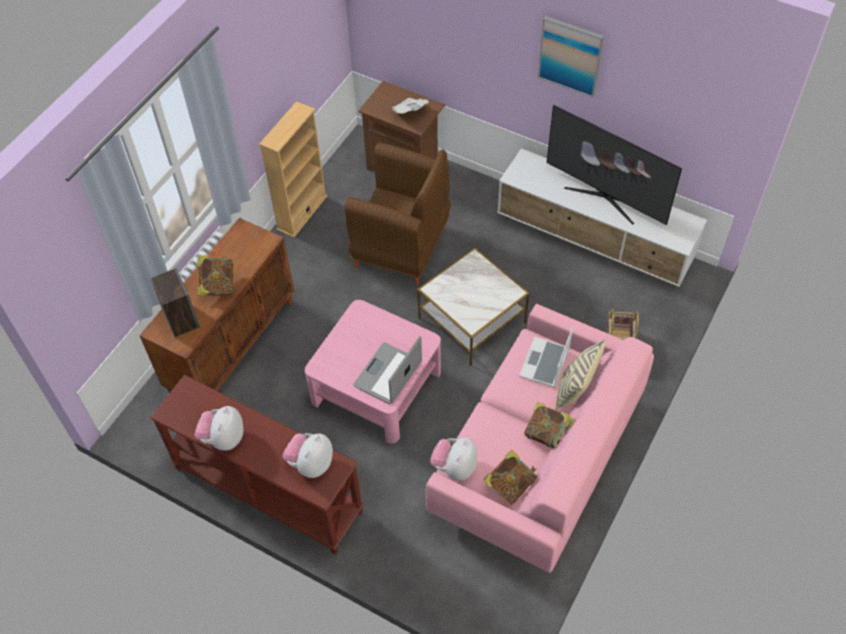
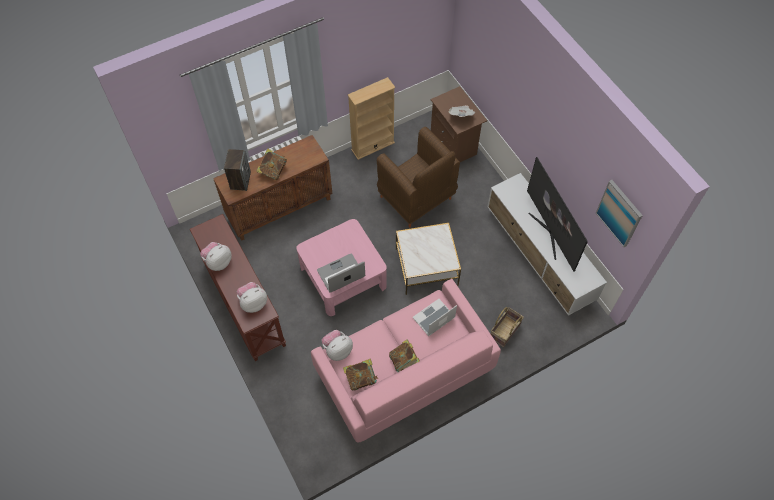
camera: 30 degrees right, 5 degrees up
(570, 56) = (556, 131): picture -> picture (619, 213)
(575, 389) = (440, 344): beige pillow -> none

